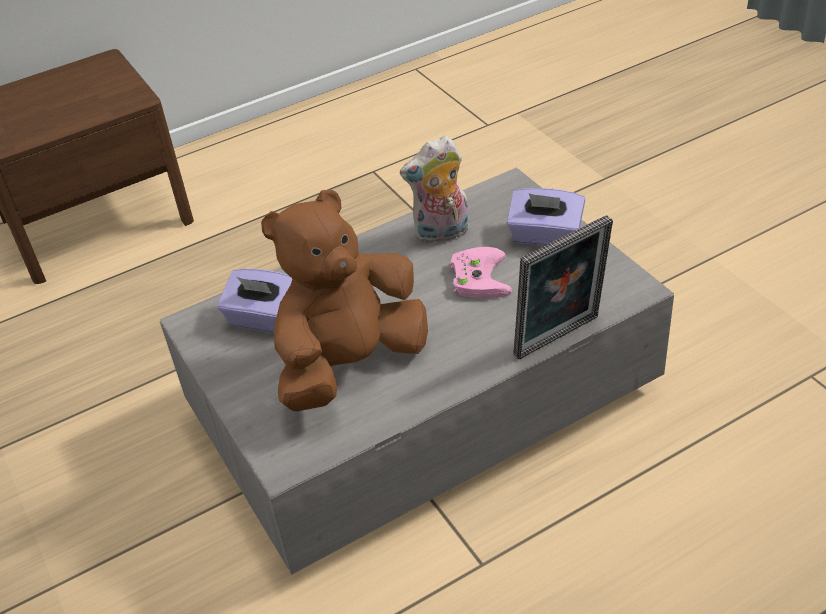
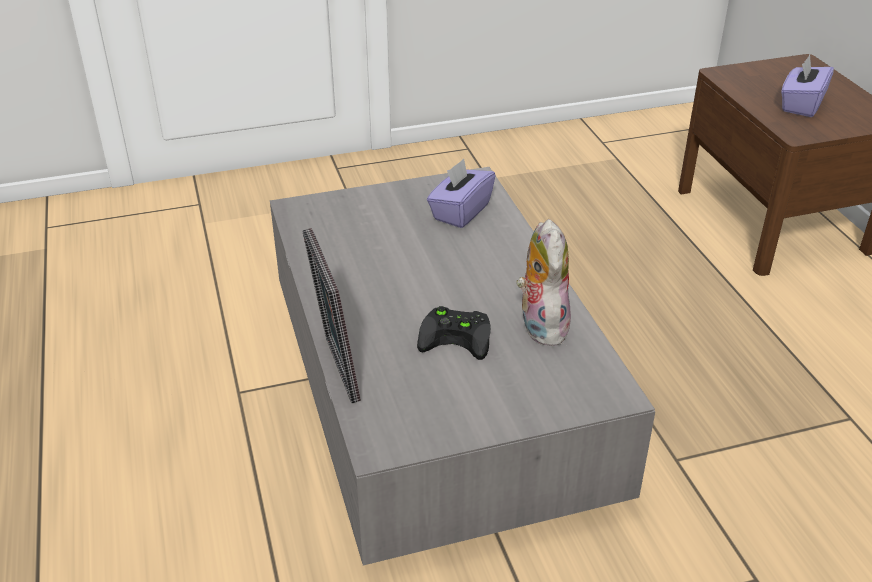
camera: 100 degrees right, 5 degrees down
(350, 364) = (379, 246): brown plush toy -> none
(477, 276) = (458, 336): pink game controller -> black game controller
(545, 236) = (503, 399): purple tissue box -> purple tissue box (801, 105)

